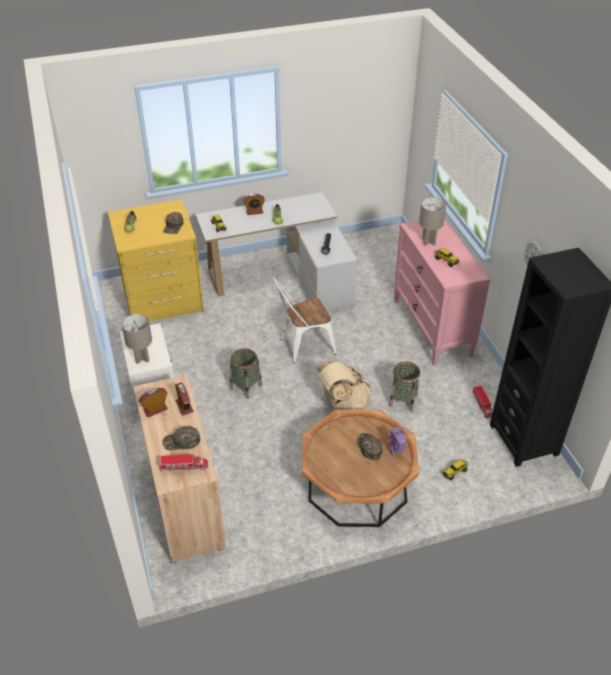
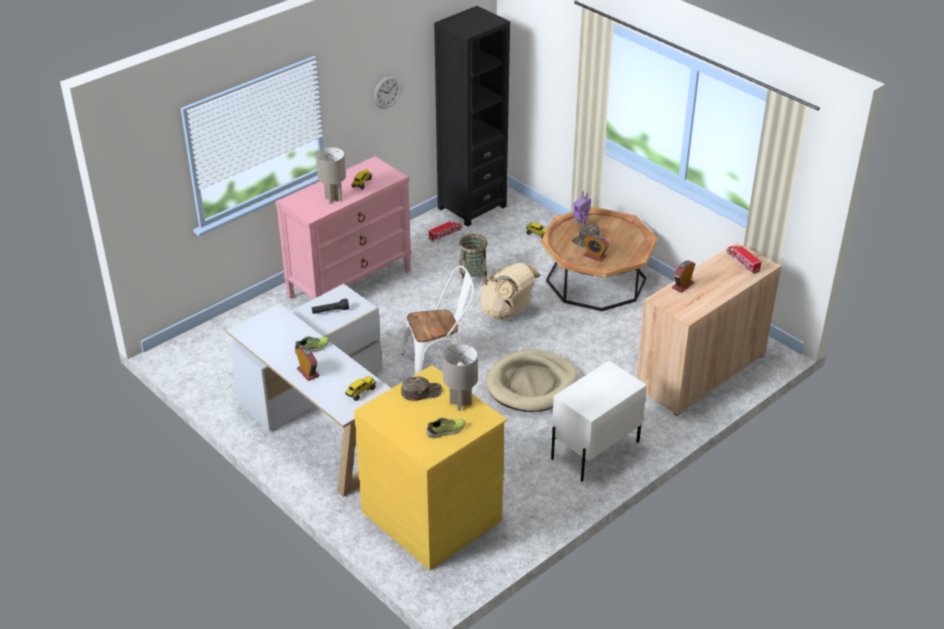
camera: 115 degrees left, 5 degrees down
(141, 358) = (617, 385): grey table lamp -> grey table lamp (460, 404)
(155, 409) = (702, 300): alarm clock -> alarm clock (595, 256)
(181, 441) = (720, 273): green cap -> none
(246, 387) = (532, 384): basket -> beige dog bed
(302, 346) = (440, 364): white chair -> white chair turned 60 degrees counterclockwise

